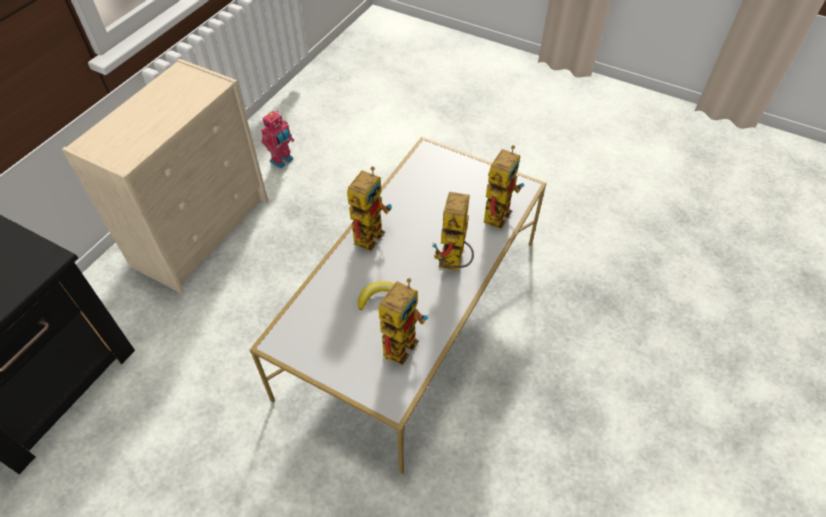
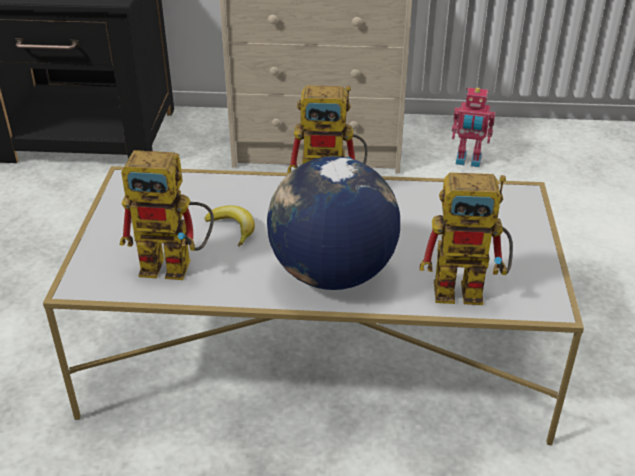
camera: 65 degrees right, 15 degrees down
(453, 264) = (331, 274): toy robot -> globe

